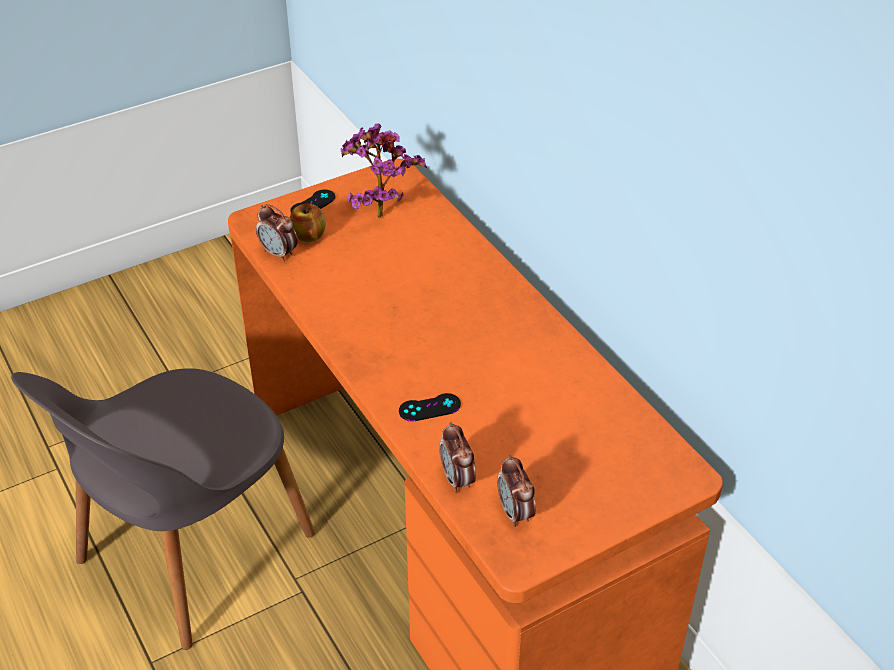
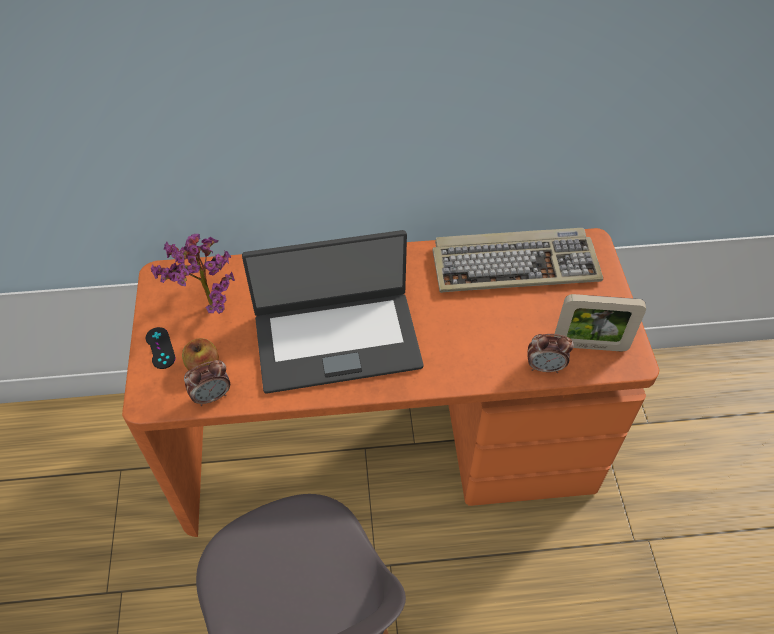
camera: 65 degrees left, 10 degrees up
(393, 308) = (337, 339): none -> laptop
(429, 408) = (463, 356): black game controller -> none
(515, 513) = (590, 345): alarm clock -> picture frame
(597, 413) = (515, 264): none -> keyboard

